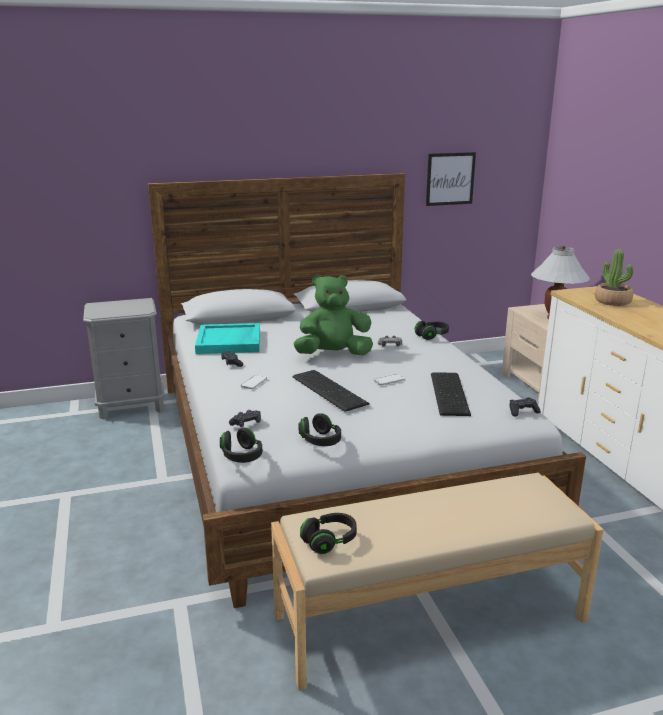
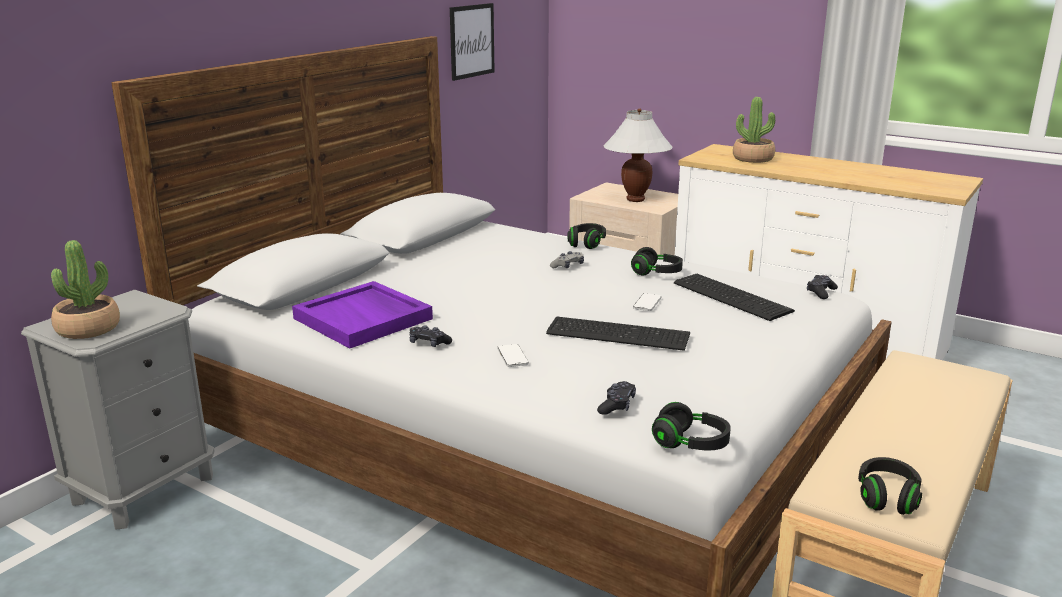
camera: 40 degrees left, 0 degrees up
(103, 310) = (88, 329): none -> potted plant
(229, 342) = (364, 318): turquoise tray -> purple tray
(320, 441) = (726, 391): black headphones -> black headphones (656, 273)
(333, 355) = (529, 294): green plush toy -> none

